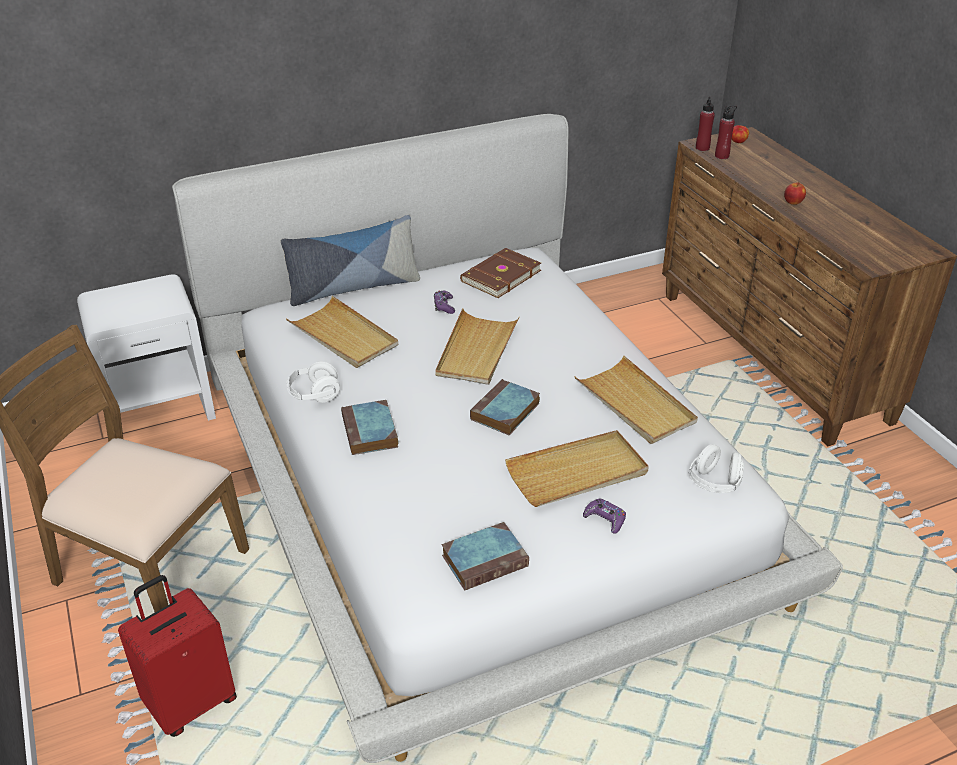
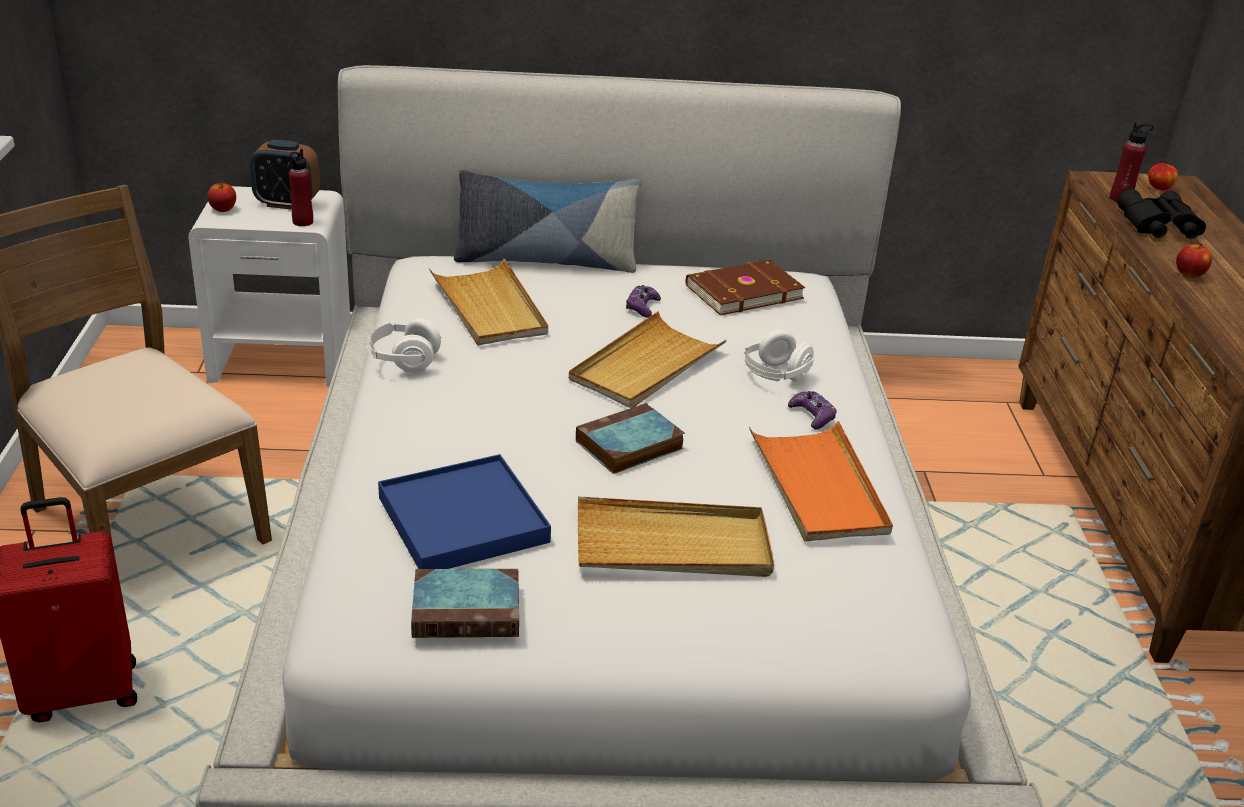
camera: 20 degrees right, 5 degrees down
(101, 312) = (223, 209): none -> apple
(146, 294) = (287, 204): none -> alarm clock
(370, 432) = (437, 420): book -> none
(439, 499) = (463, 520): none -> blue tray
(605, 519) = (669, 614): purple game controller -> purple game controller (812, 415)
(635, 404) = (818, 486): beige tray -> orange tray
(702, 148) = (1097, 184): red bottle -> red bottle (302, 222)
(714, 483) = (865, 619): white headphones -> white headphones (775, 376)
(754, 171) = (1157, 226): none -> black binoculars

